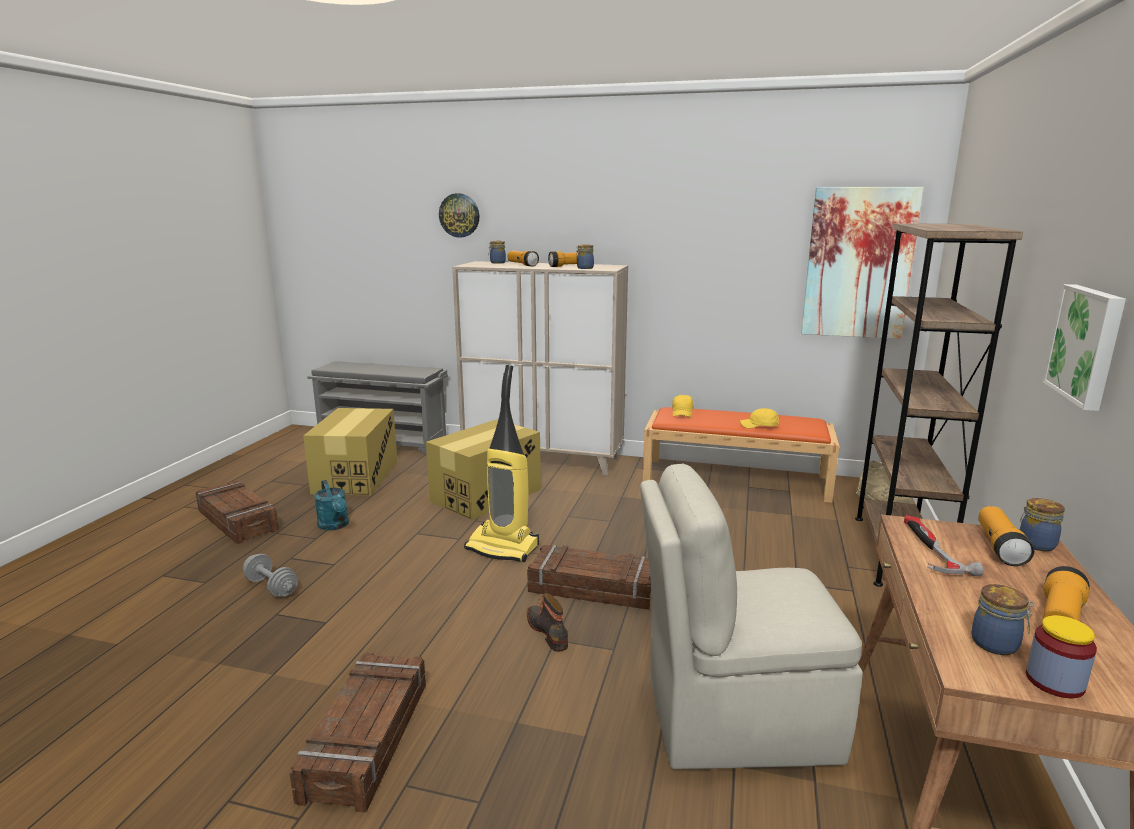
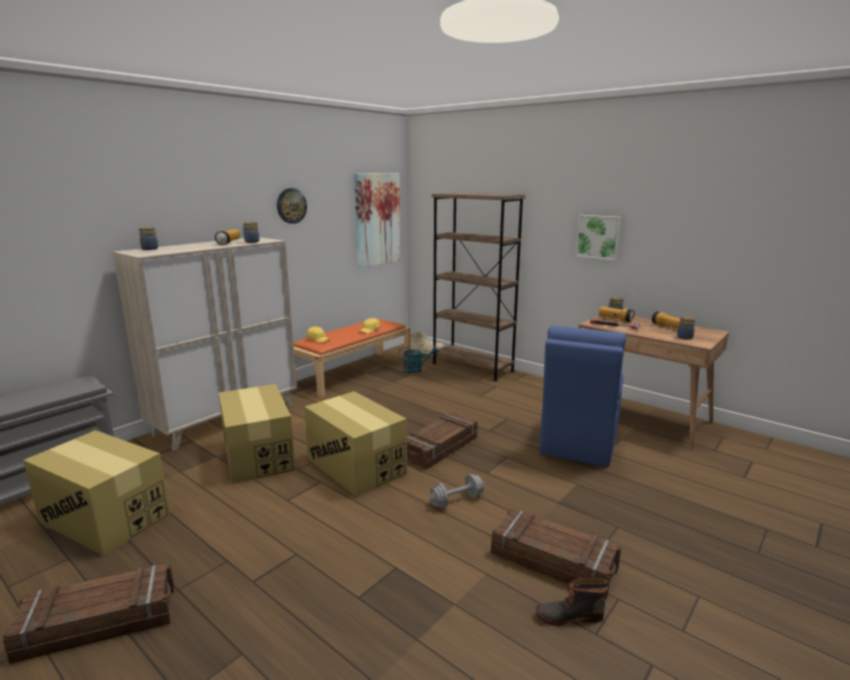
camera: 65 degrees left, 0 degrees up
(271, 587) = (303, 598): grey dumbbell -> grey dumbbell (456, 500)
(335, 526) = (213, 545): turquoise watering can -> turquoise watering can (416, 369)
(459, 215) = (81, 204): wall clock -> wall clock (291, 206)
(503, 548) = (356, 466): vacuum cleaner -> cardboard box
(522, 265) = (188, 247): flashlight -> none
(548, 631) = (476, 473): boot -> boot (568, 615)
(734, 718) = (578, 443): beige chair -> blue chair
(1054, 682) = (706, 338): jar -> none

